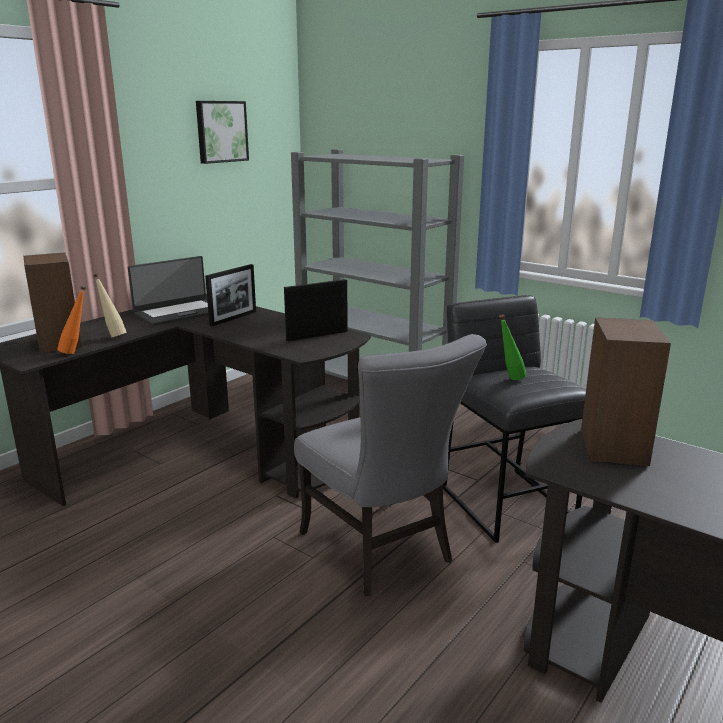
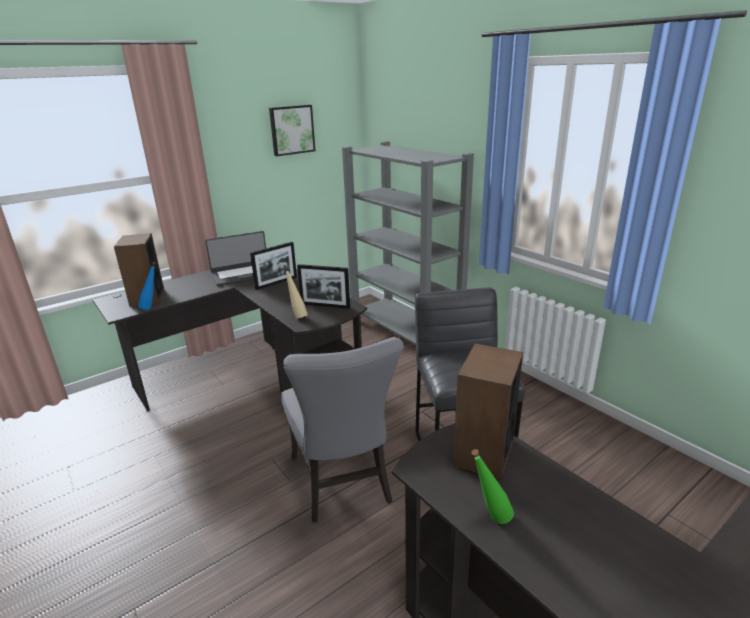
camera: 15 degrees right, 5 degrees up
(76, 352) = (152, 307): orange bottle -> blue bottle
(113, 336) = (185, 294): beige bottle -> beige bottle (297, 316)
(317, 336) = (325, 305): picture frame -> picture frame turned 150 degrees counterclockwise
(509, 379) = (455, 363): green bottle -> green bottle (489, 519)

